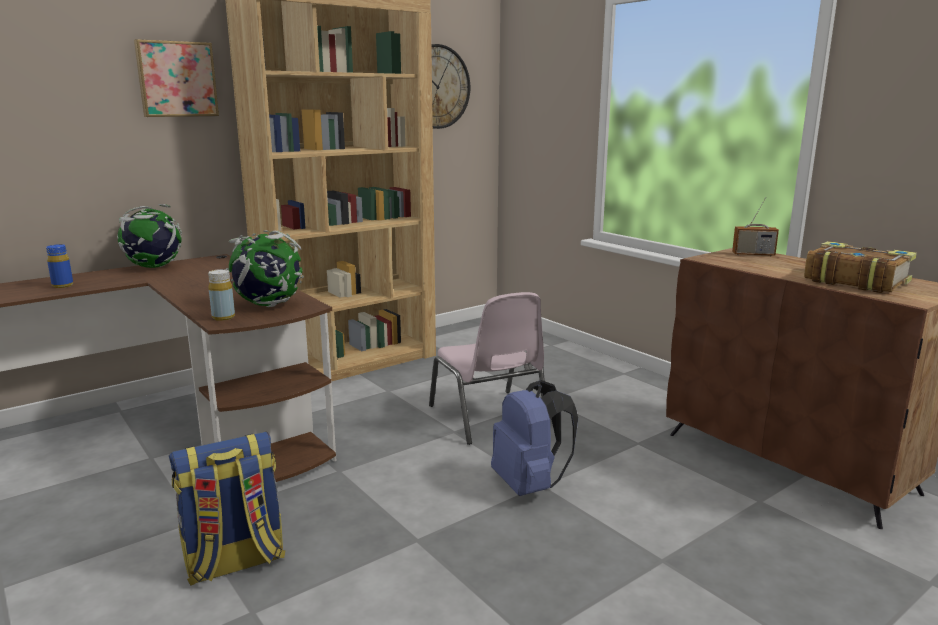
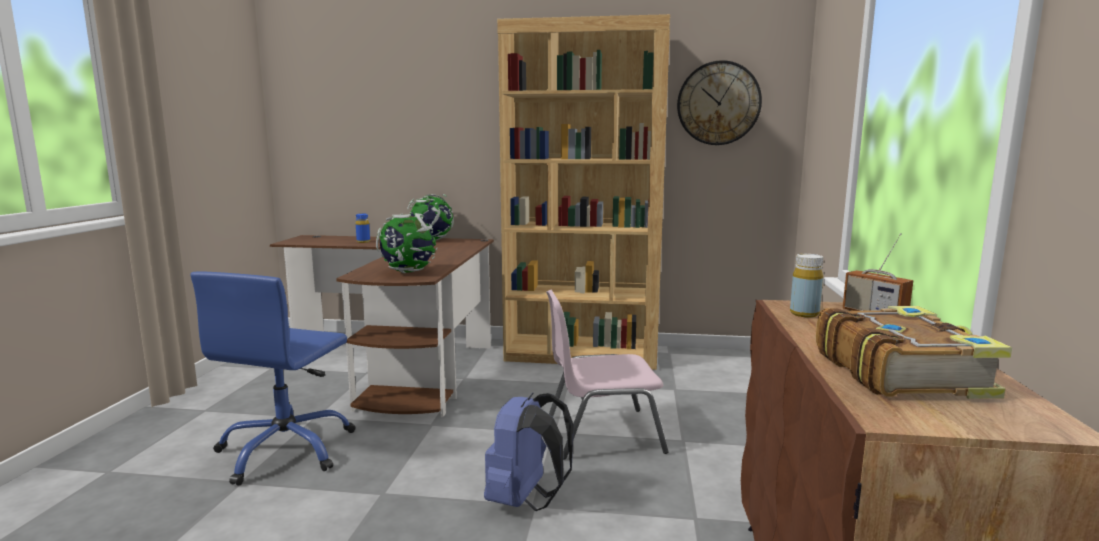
camera: 45 degrees right, 5 degrees down
(176, 79) = (472, 101): picture -> none
(223, 317) = (364, 273): yellow bottle -> yellow bottle (804, 314)
(234, 562) = (286, 450): backpack -> blue office chair
(489, 417) = (601, 433): pink chair -> pink chair turned 60 degrees clockwise

